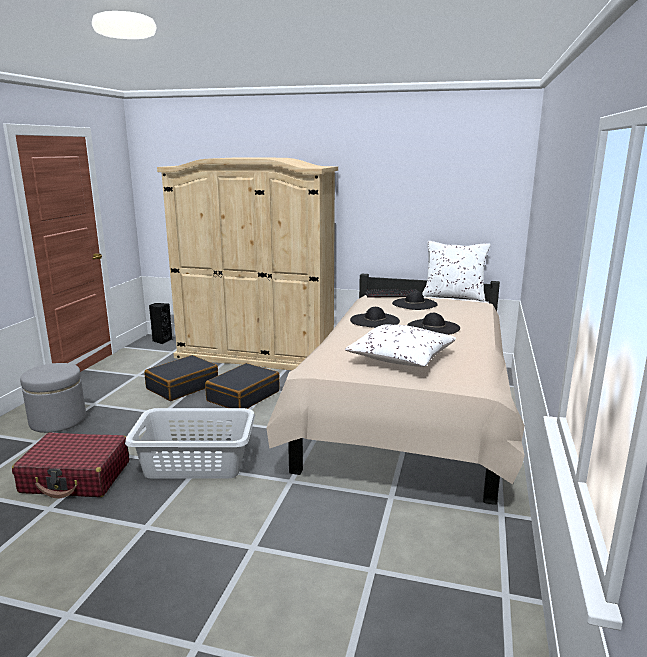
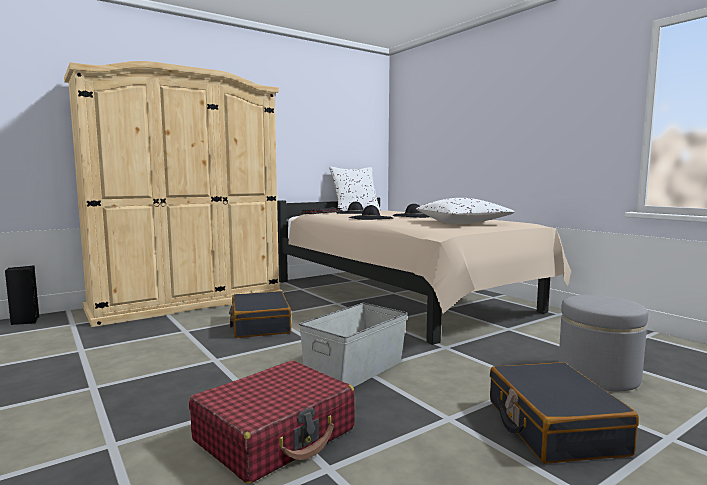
camera: 50 degrees left, 10 degrees down
(58, 420) = (82, 418): grey ottoman -> grey ottoman (598, 375)
(182, 386) = (174, 339): black suitcase -> black suitcase (553, 427)
(195, 462) = (354, 370): grey laundry basket -> grey storage box

